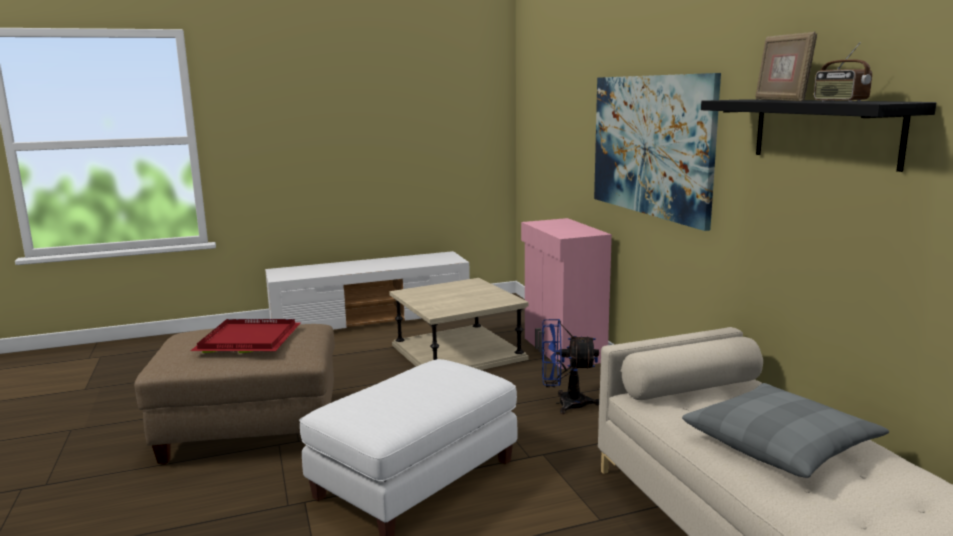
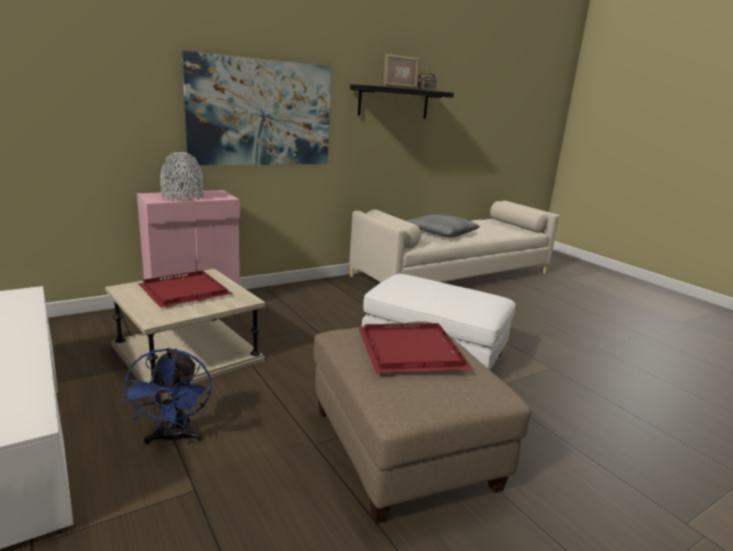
camera: 105 degrees left, 5 degrees up
(463, 296) = (185, 291): none -> red tray
(557, 226) = (183, 197): none -> grey vase
(564, 404) = (306, 309): blue fan -> blue fan (174, 438)

